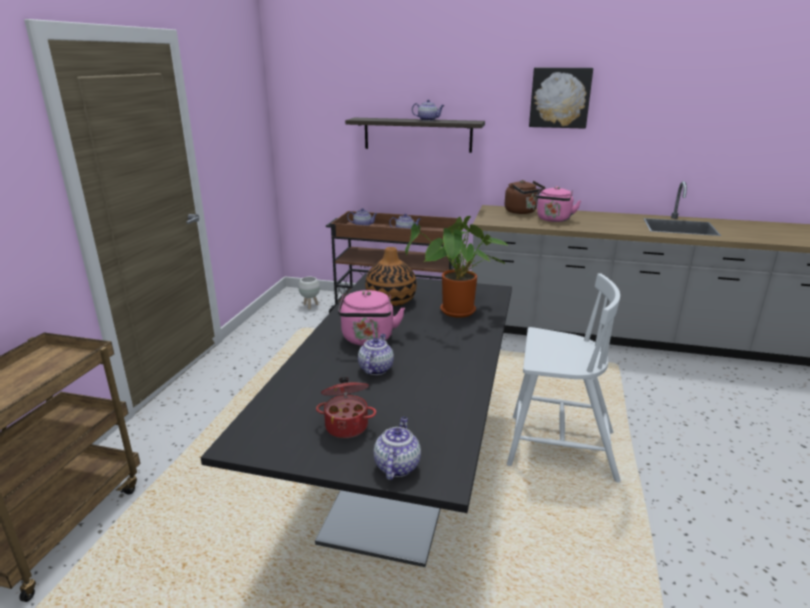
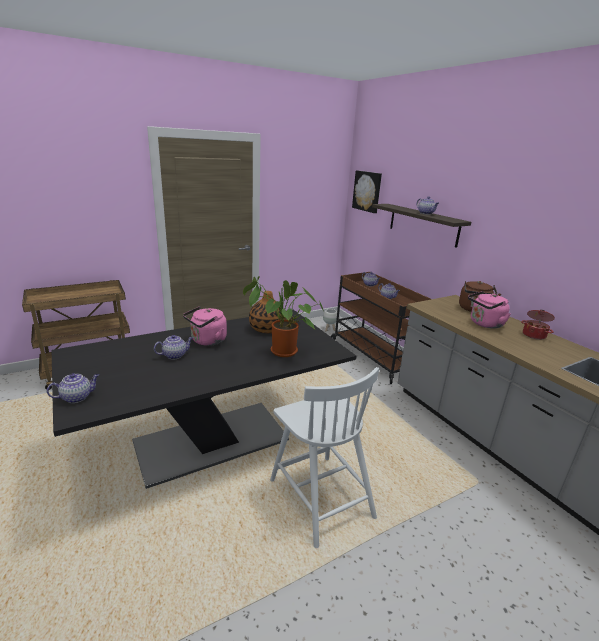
camera: 45 degrees right, 0 degrees up
(347, 426) = (106, 370): cooking pot -> cooking pot (534, 335)
(560, 98) = (538, 211): picture -> picture (367, 191)

